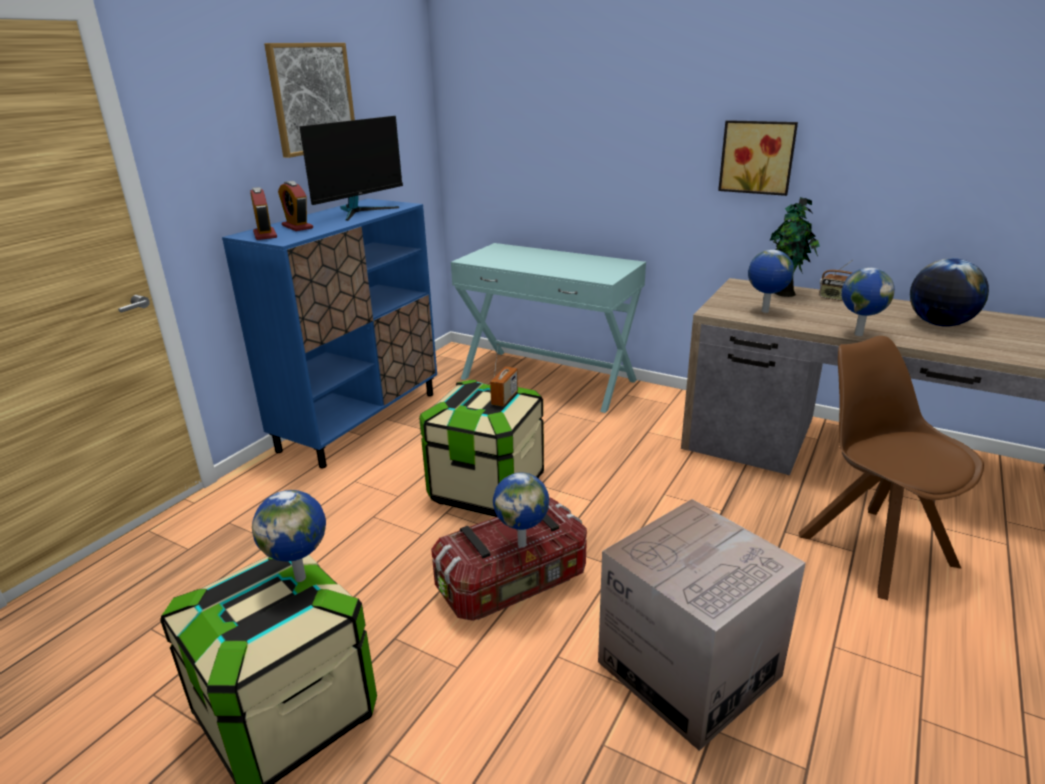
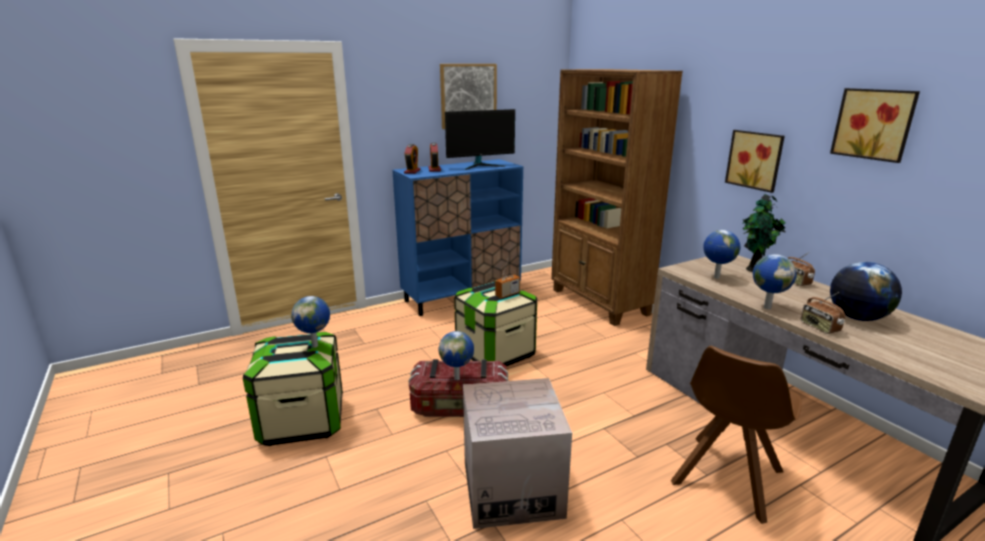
camera: 30 degrees right, 5 degrees down
(548, 379) = (599, 302): turquoise console table -> brown bookcase
(873, 548) = (726, 479): brown chair -> brown chair turned 150 degrees counterclockwise
(912, 98) = (874, 124): none -> picture
(929, 344) = (819, 327): none -> radio

